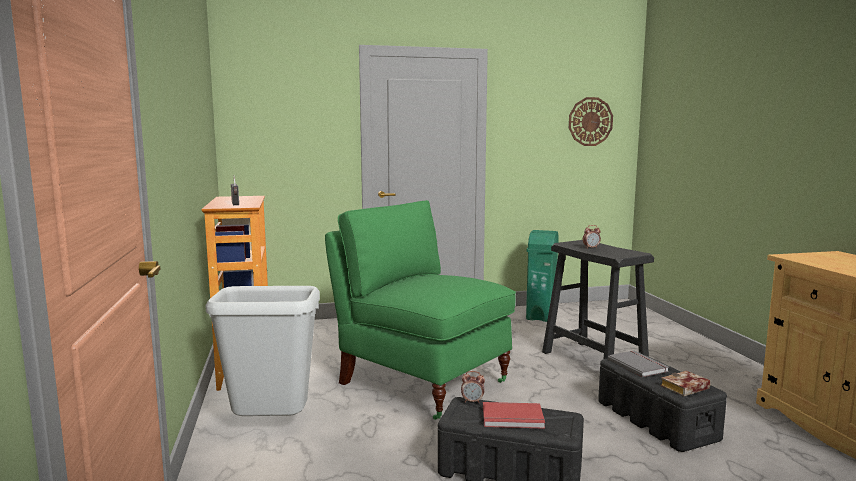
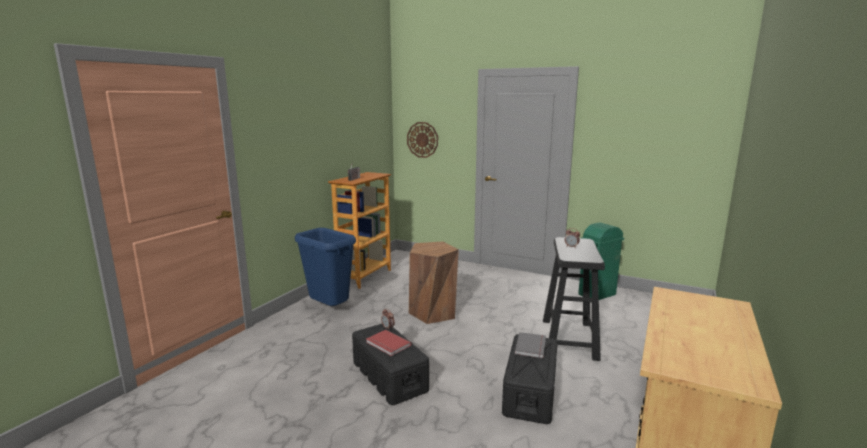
camera: 40 degrees right, 5 degrees up
(272, 426) = (330, 309): grey trash can -> blue trash can
(421, 382) = (433, 312): green chair -> brown stool
(590, 121) = (679, 130): wall clock -> wall clock (422, 139)
(684, 388) = (526, 372): book -> none

